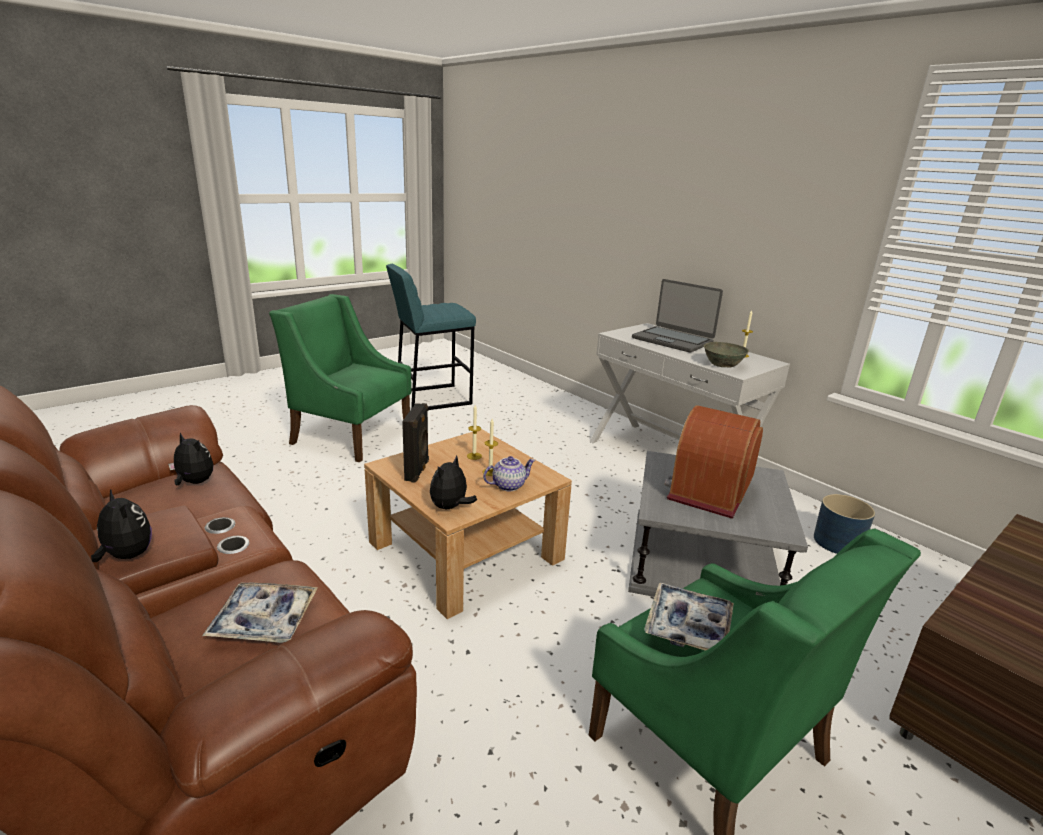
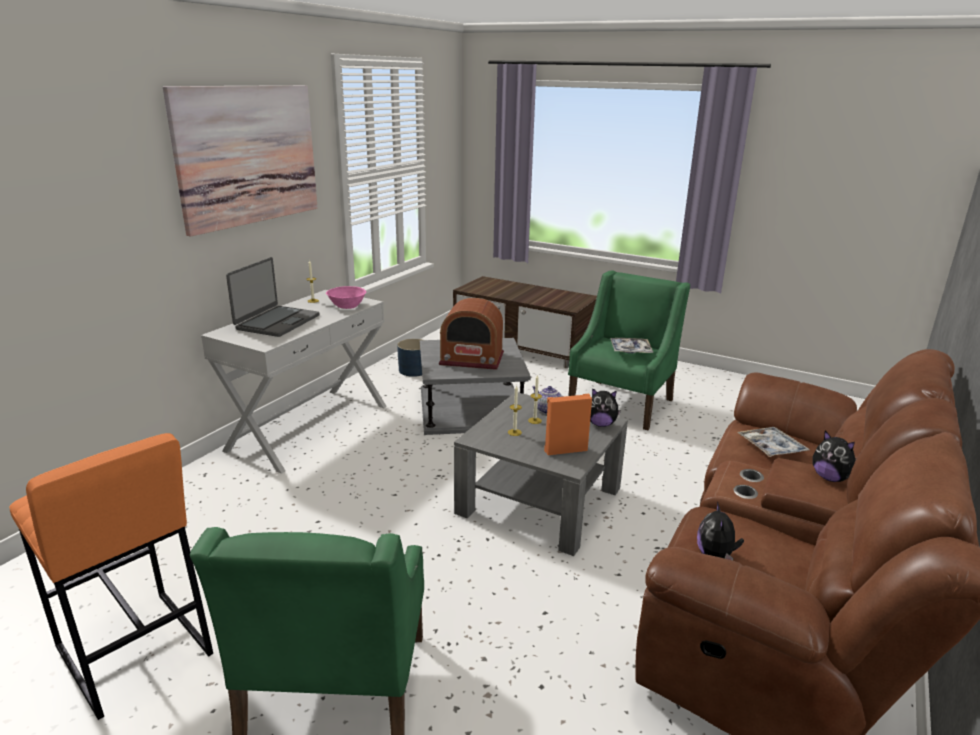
camera: 110 degrees left, 0 degrees up
(126, 556) = (830, 478): plush toy -> plush toy turned 60 degrees counterclockwise
(418, 471) = (565, 450): black speaker -> orange speaker
(431, 398) = (136, 653): turquoise stool -> orange stool
(466, 551) = (539, 500): brown coffee table -> grey coffee table
(722, 364) = (346, 306): grey bowl -> pink bowl
(747, 185) = (248, 155): none -> picture

